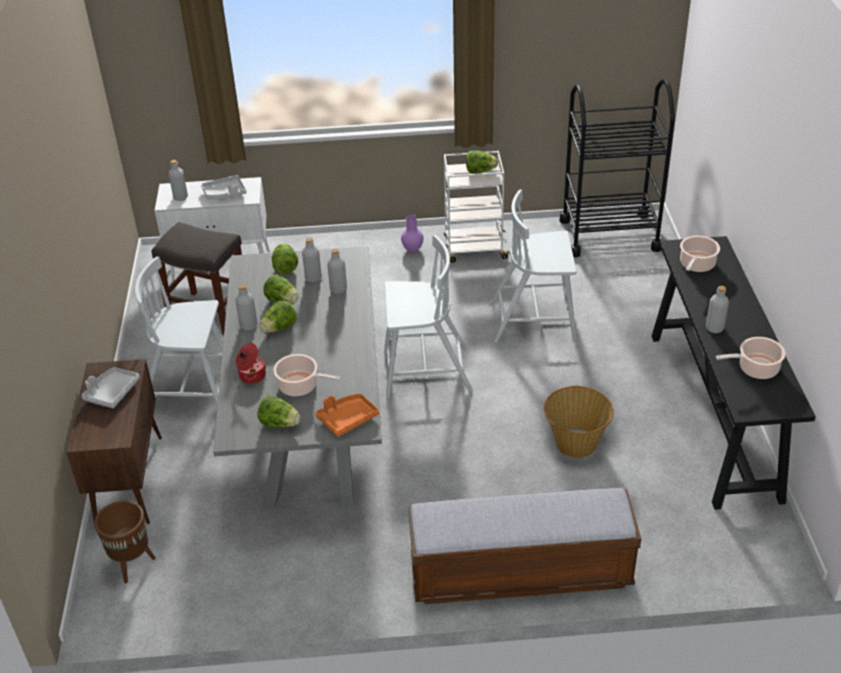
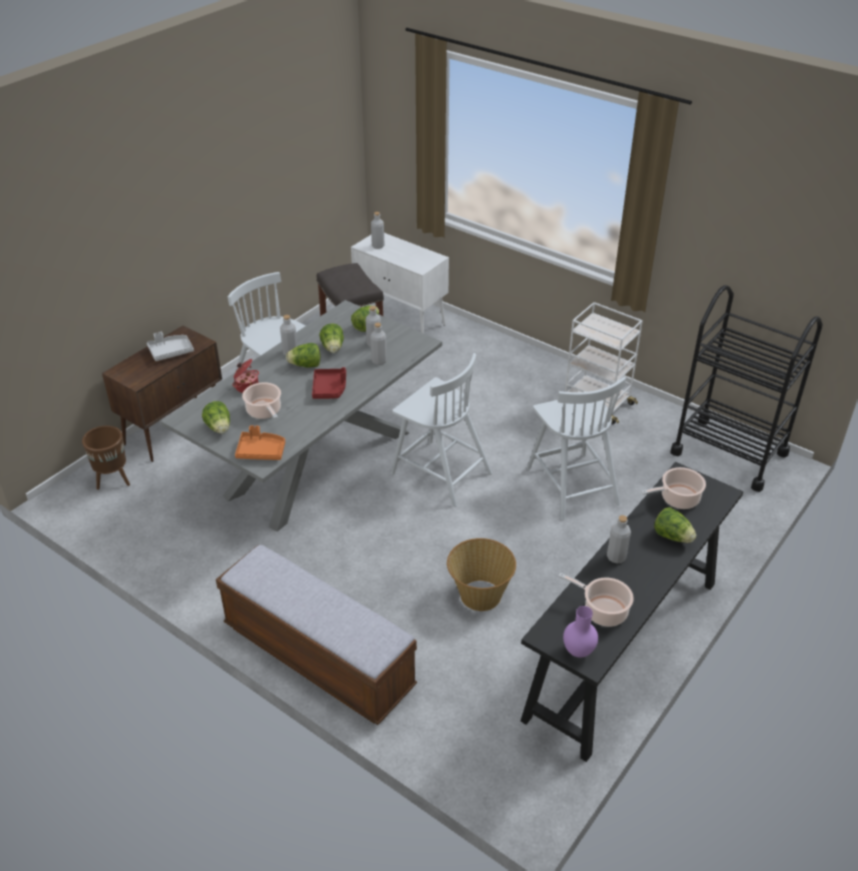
camera: 40 degrees right, 0 degrees up
(225, 193) = (409, 257): grey tray -> none
(330, 335) = (329, 388): none -> red tray
(413, 249) = (548, 378): purple vase -> purple vase (579, 651)
(480, 171) = (614, 331): lettuce -> lettuce (672, 536)
(534, 321) = (571, 485): white chair -> white chair turned 150 degrees counterclockwise

